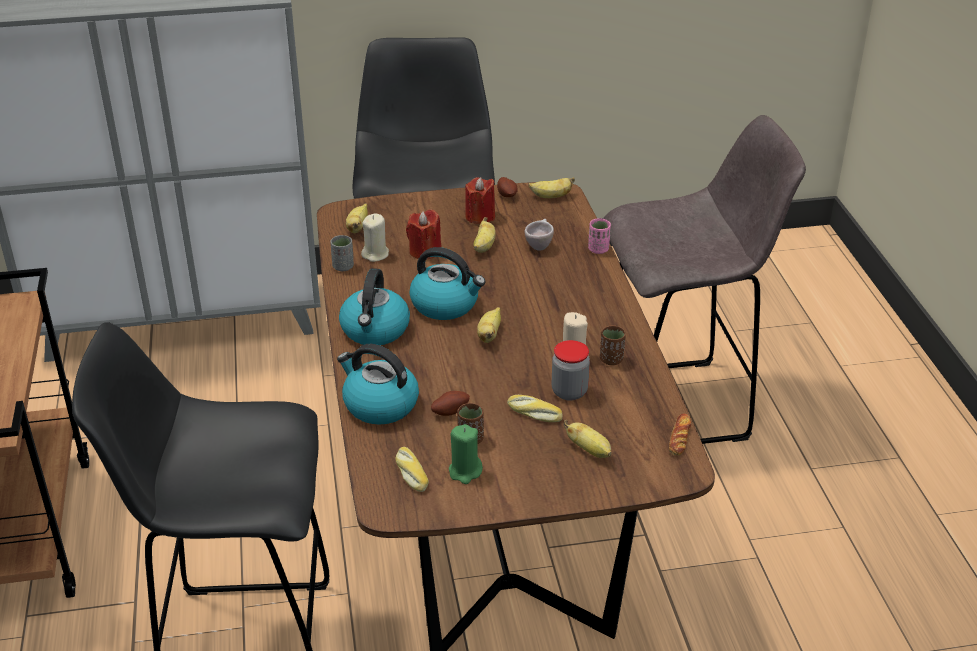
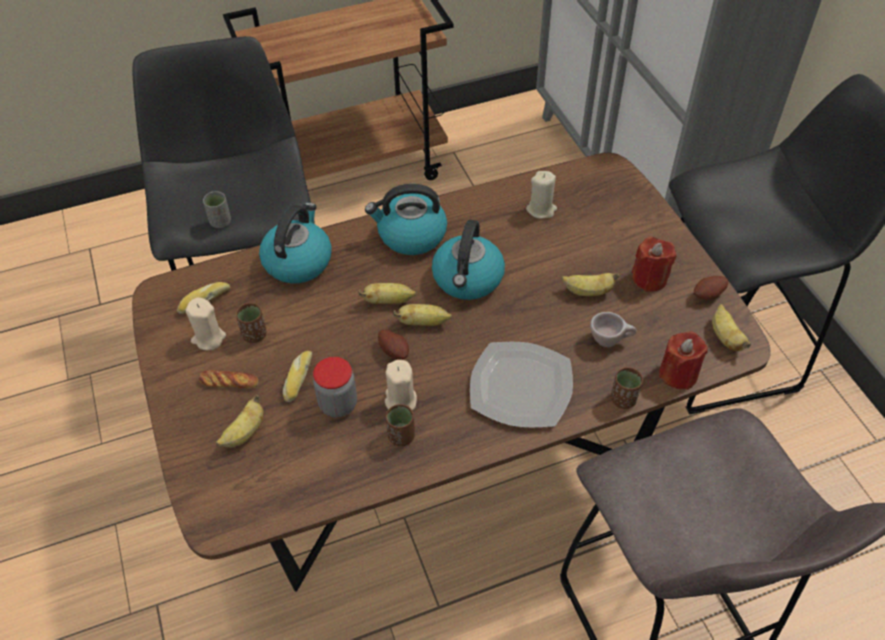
camera: 80 degrees right, 15 degrees up
(343, 267) = (511, 191): grey cup -> grey cup (220, 222)
(357, 227) = (585, 186): banana -> banana (388, 301)
(424, 251) = (560, 245): red candle -> red candle (678, 374)
(450, 411) = (295, 312): potato -> potato (394, 351)
(465, 471) = (208, 338): green candle -> beige candle
(575, 294) = (520, 387): none -> plate
(598, 249) = (623, 399): pink cup -> brown cup
(679, 438) = (271, 515): bread -> bread (229, 382)

